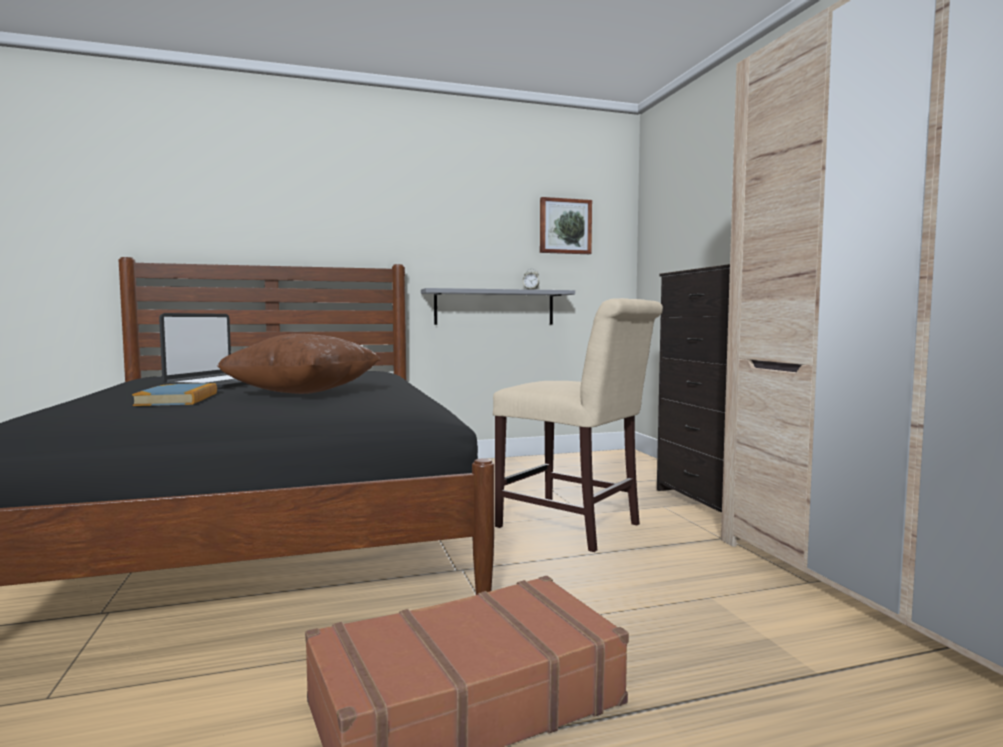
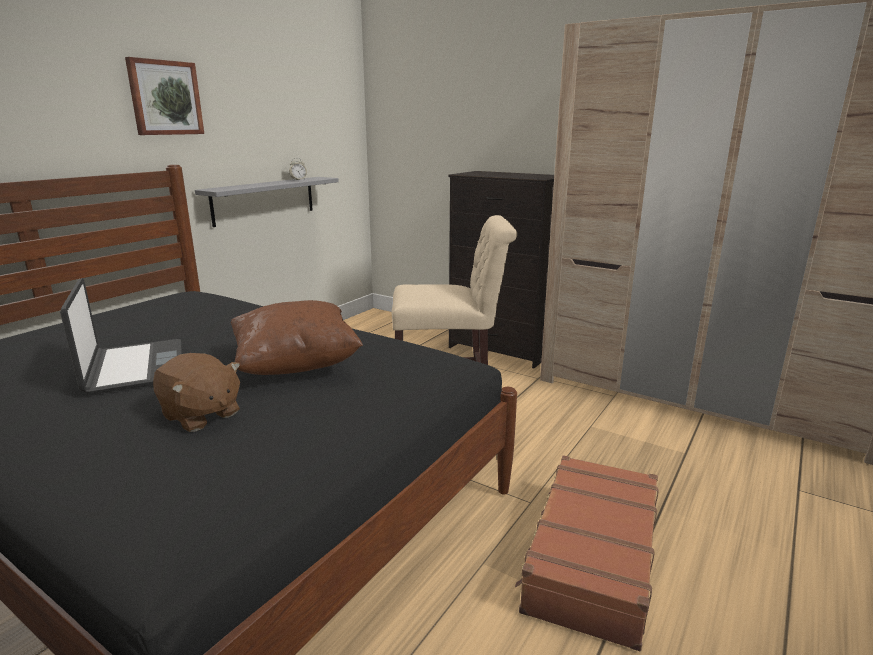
camera: 40 degrees left, 15 degrees up
(178, 399) = (201, 415): book -> brown plush toy
(565, 226) = (313, 110): picture -> picture (165, 98)

